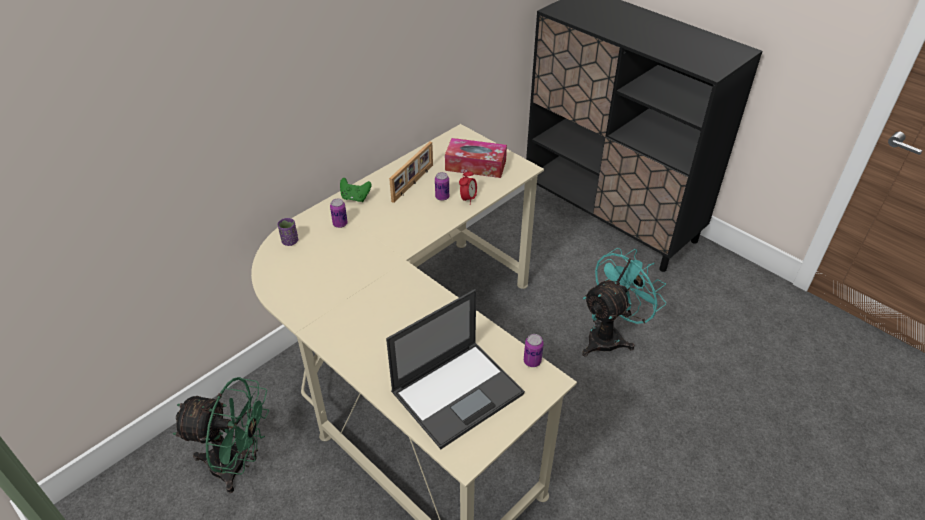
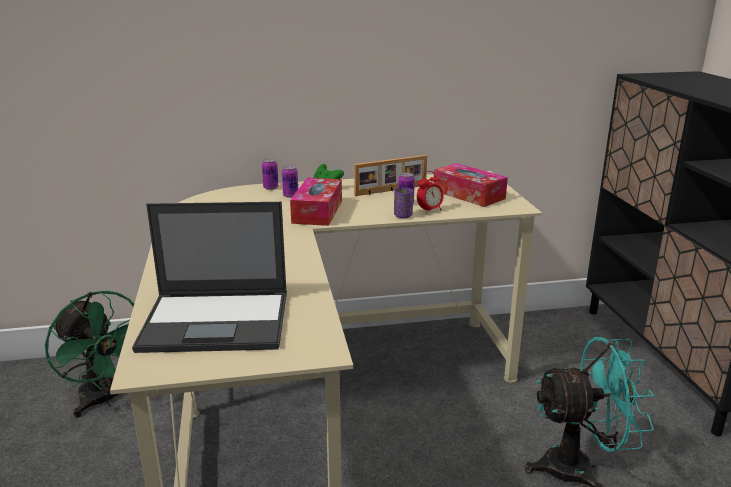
camera: 35 degrees right, 20 degrees down
(290, 241) = (236, 194): purple cup -> purple cup (403, 216)
(387, 237) = (317, 211): none -> tissue box
(532, 361) = (326, 329): can -> can (270, 188)

